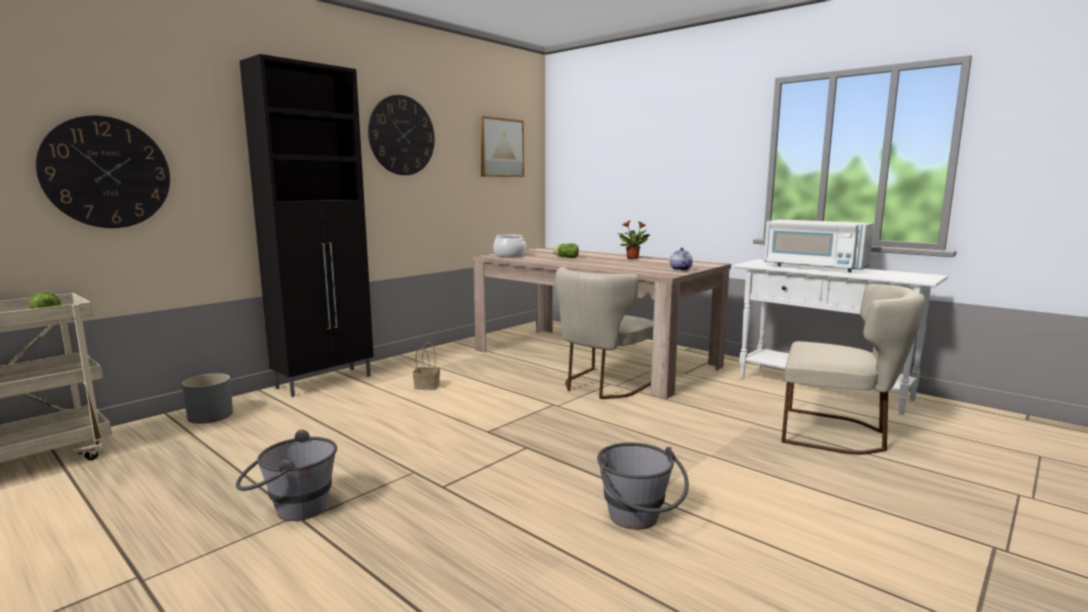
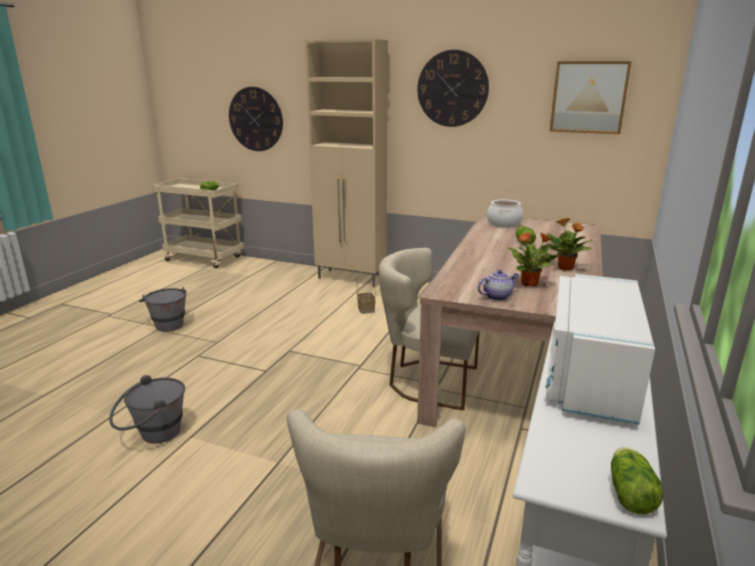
camera: 70 degrees right, 10 degrees up
(210, 415) = (278, 270): grey planter -> none
(326, 381) = (351, 278): black cabinet -> beige cabinet
(659, 264) = (530, 284): none -> potted plant
(922, 274) = (629, 492): none -> lettuce

